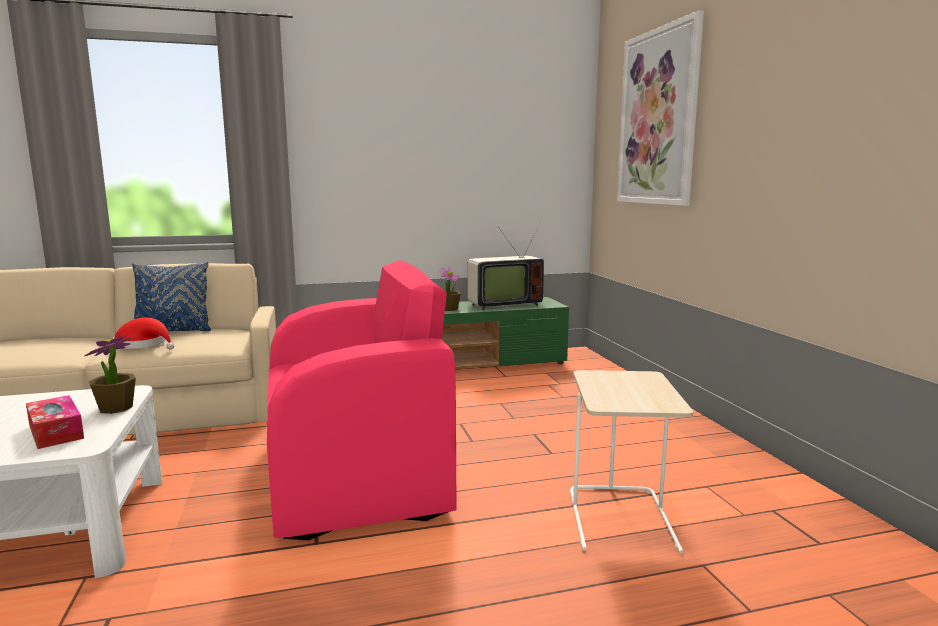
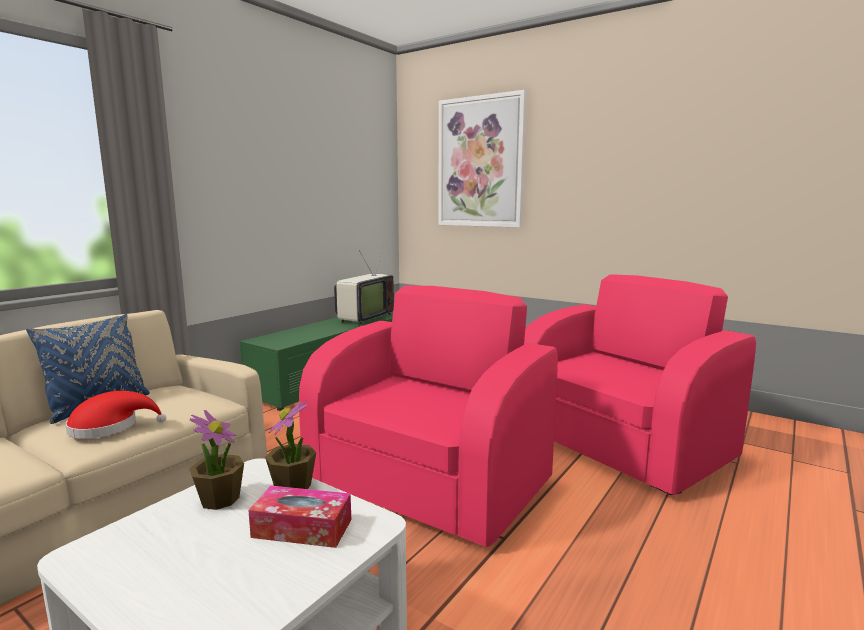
camera: 40 degrees left, 0 degrees up
(449, 309) = (332, 328): potted plant -> potted plant (219, 499)
(622, 519) = (620, 443): beige side table -> pink armchair

